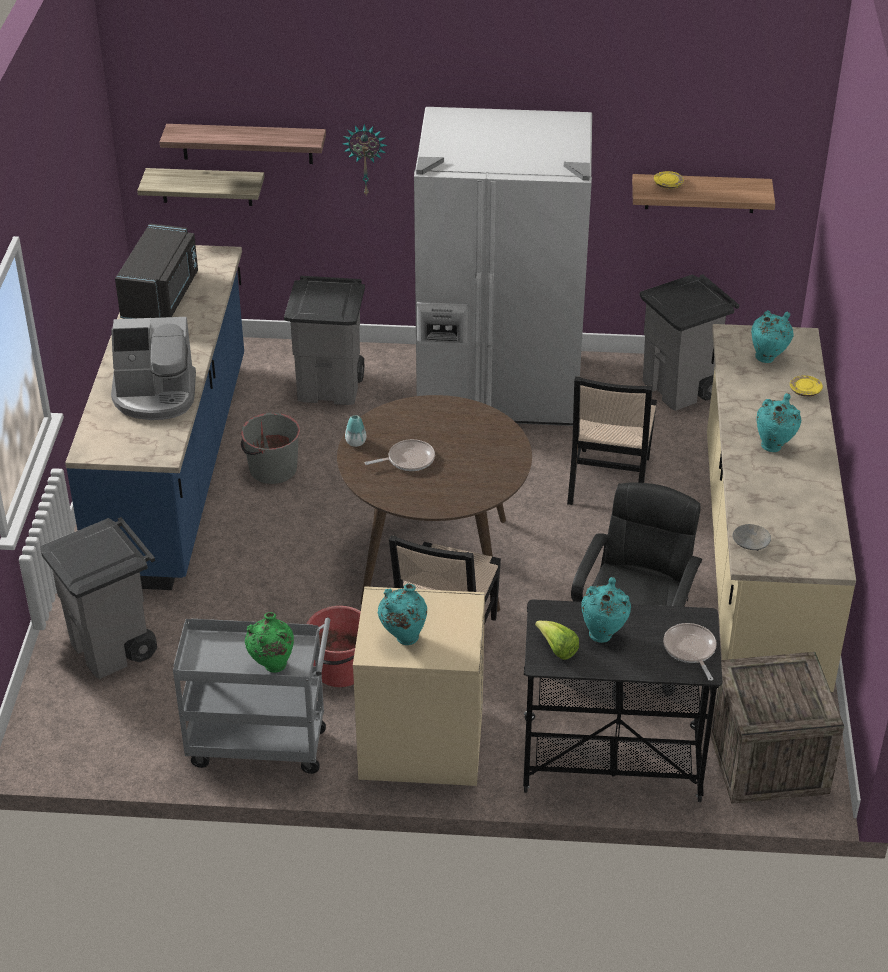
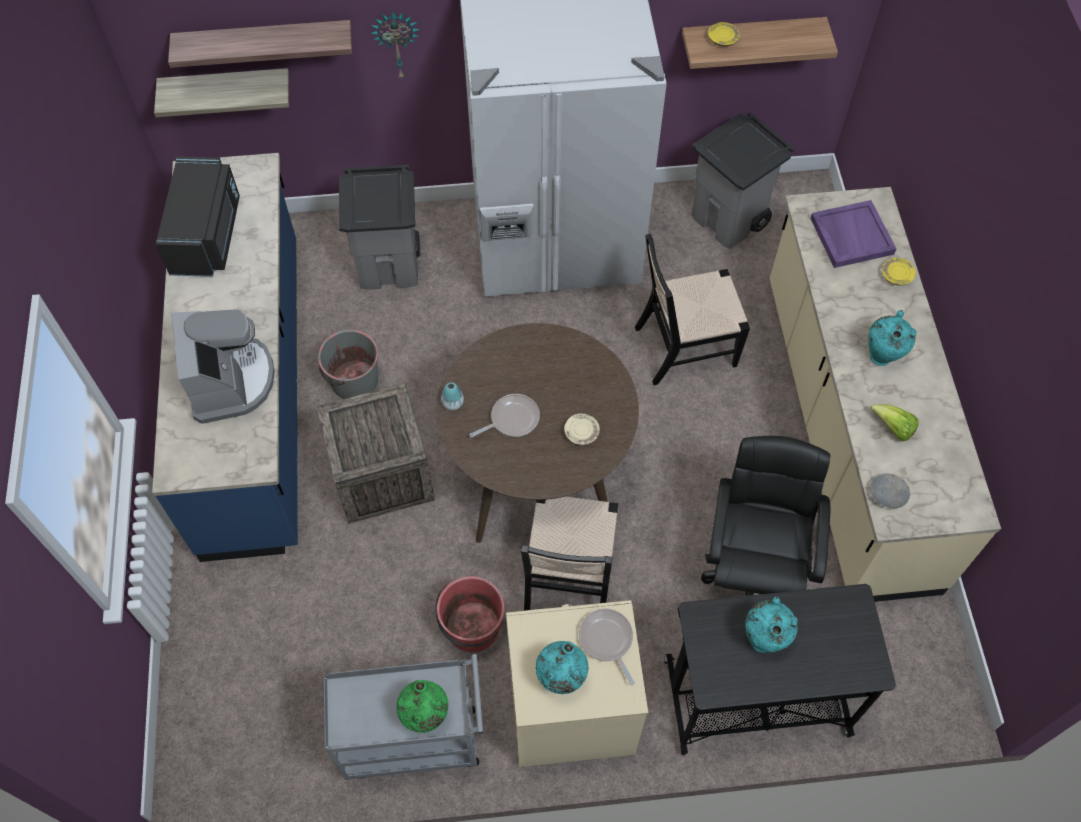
camera: 10 degrees left, 20 degrees up
(113, 647) = (241, 638): grey trash can -> none
(155, 396) = (230, 381): coffee machine -> coffee machine turned 90 degrees counterclockwise
(471, 476) = (581, 432): none -> beige plate
(557, 649) = (722, 668): lettuce -> lettuce (893, 428)
(609, 481) = (685, 347): chair -> chair turned 75 degrees clockwise
(690, 650) = (855, 646): frying pan -> frying pan (607, 640)
(767, 760) = (900, 673): crate -> crate (381, 474)
(768, 358) = (850, 236): turquoise vase -> purple tray

